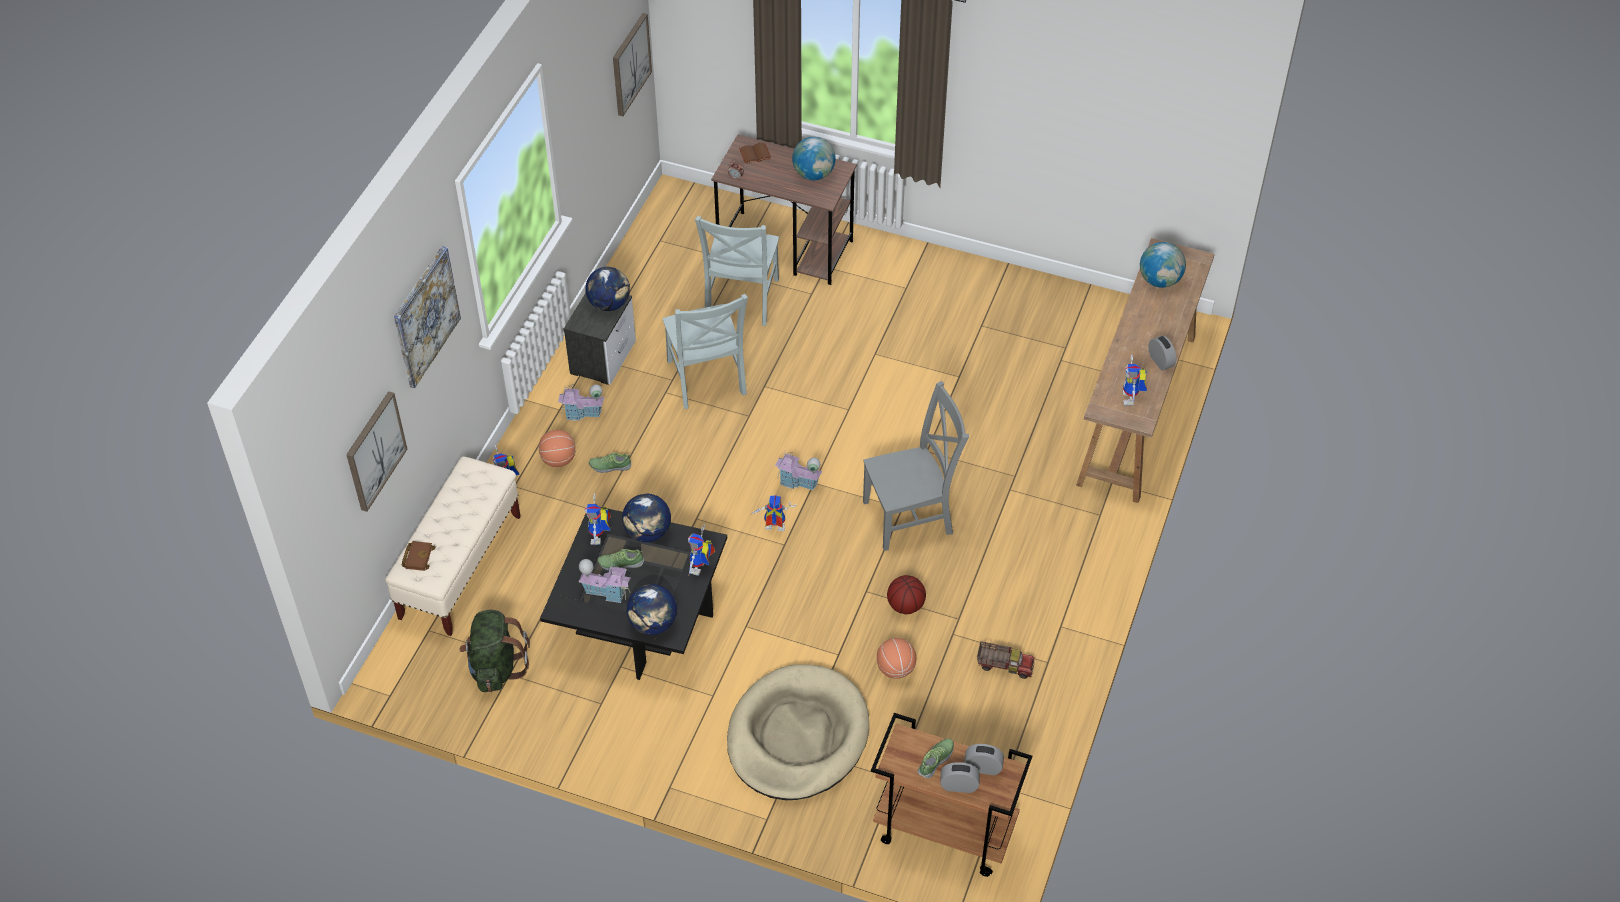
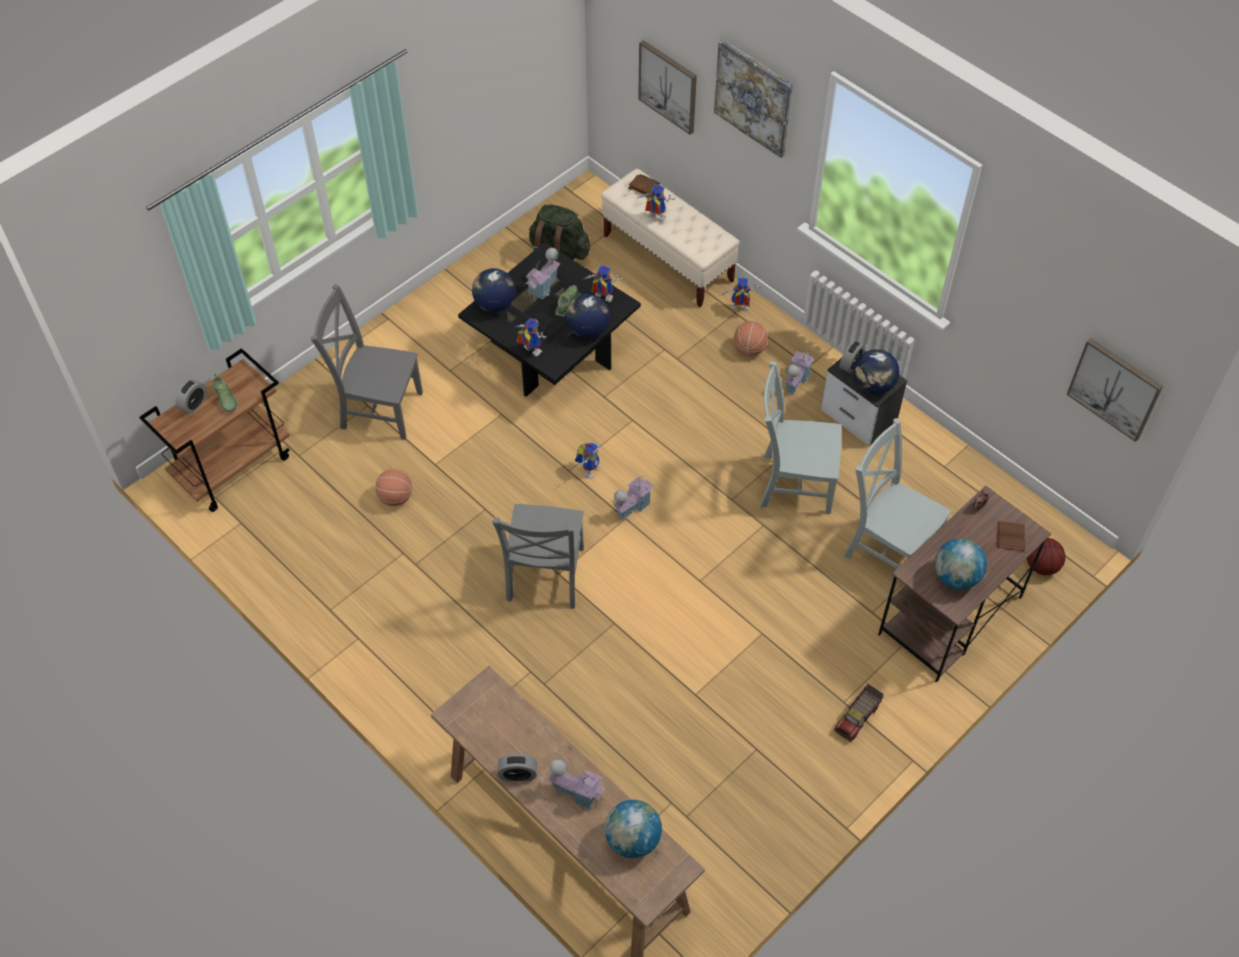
camera: 115 degrees right, 5 degrees up
(610, 466) = (724, 381): shoe -> none
(797, 736) = (378, 409): beige dog bed -> grey chair
(905, 605) = (453, 531): basketball -> basketball (1042, 566)
(983, 767) = (197, 426): alarm clock -> alarm clock (850, 364)
(1004, 665) = (348, 576): toy truck -> toy truck (858, 718)
(1131, 399) = (484, 719): toy robot -> toy robot (654, 218)
(1148, 323) = (577, 792): none -> toy house

